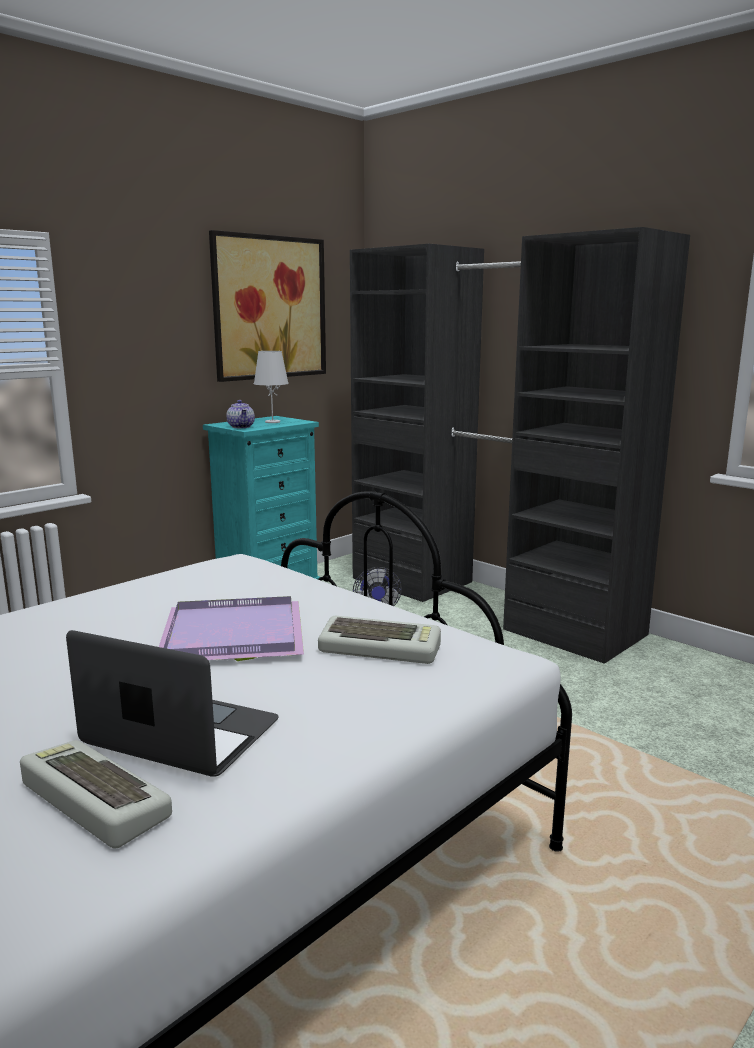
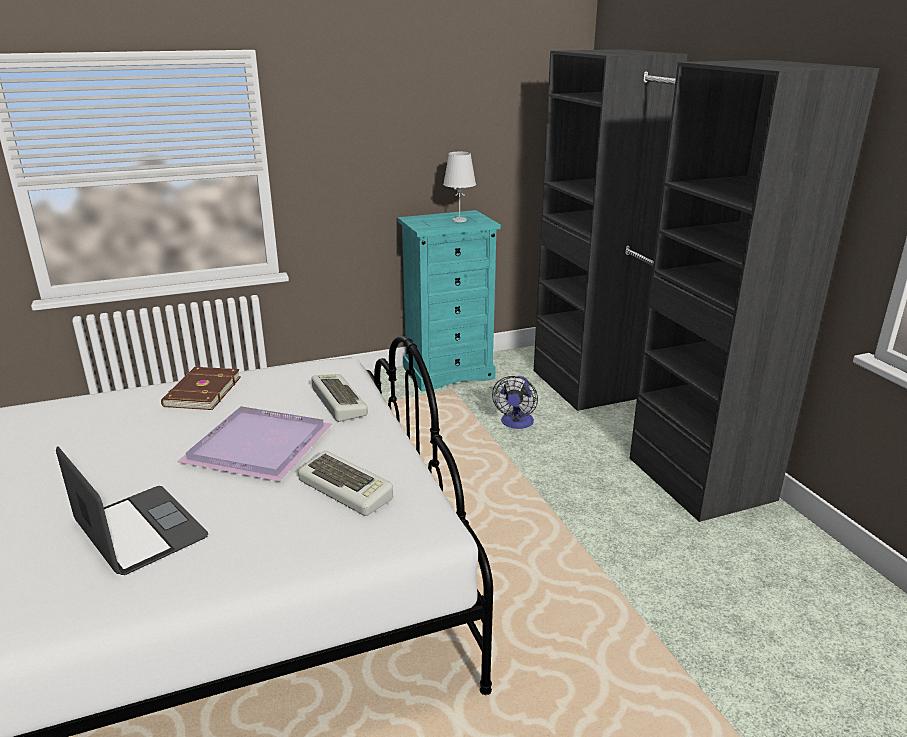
camera: 25 degrees right, 10 degrees up
(90, 802) = (41, 570): keyboard -> keyboard (336, 402)
(97, 604) = (201, 392): none -> brown book
(241, 427) = (424, 225): teapot -> none
(269, 308) = (475, 106): picture -> none

